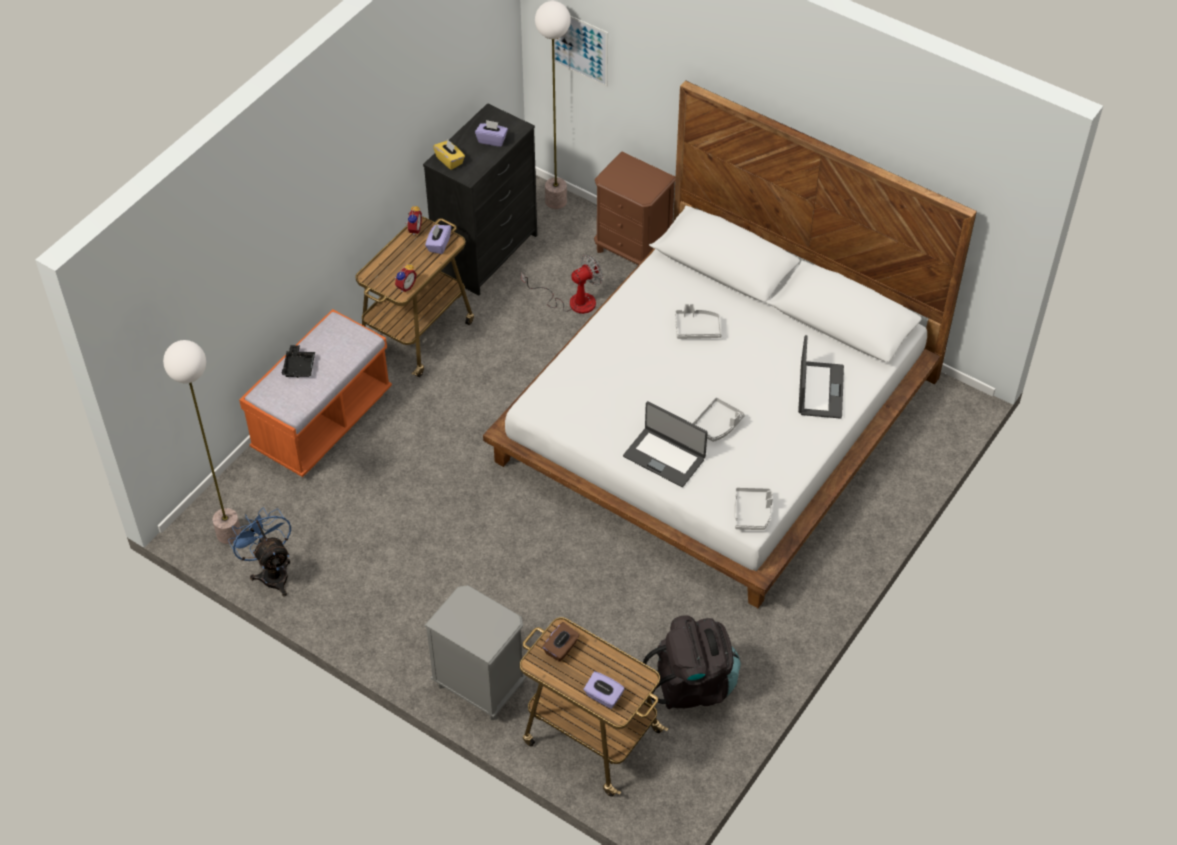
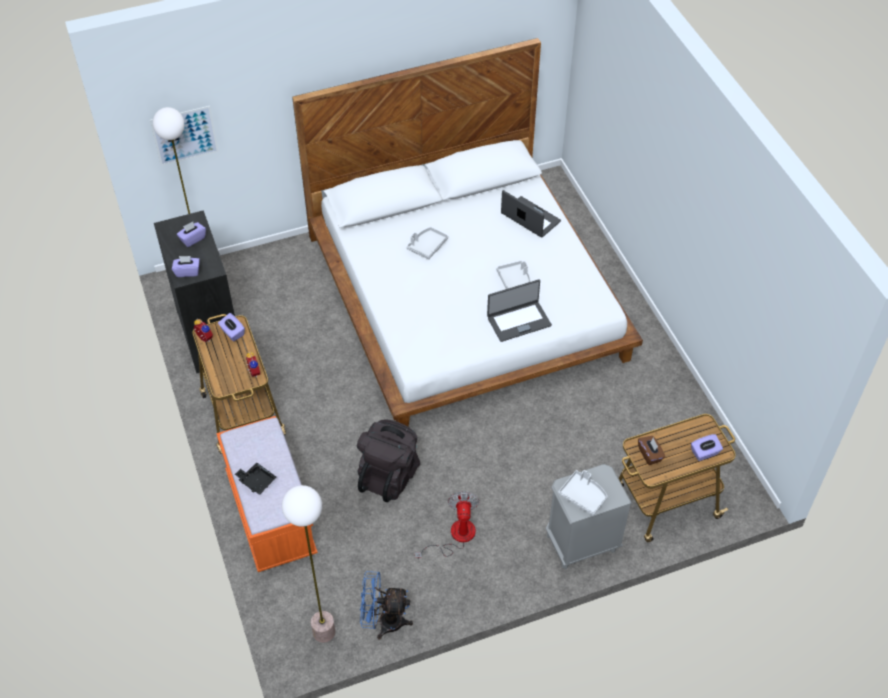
camera: 55 degrees left, 0 degrees up
(450, 160) = (187, 271): yellow tissue box -> purple tissue box
(572, 301) = (300, 312): fan -> fan (455, 536)
(633, 250) = (287, 257): brown nightstand -> none
(693, 685) = (664, 426): black backpack -> black backpack (389, 475)
(752, 512) = (599, 303): grey tray -> grey tray (583, 496)

